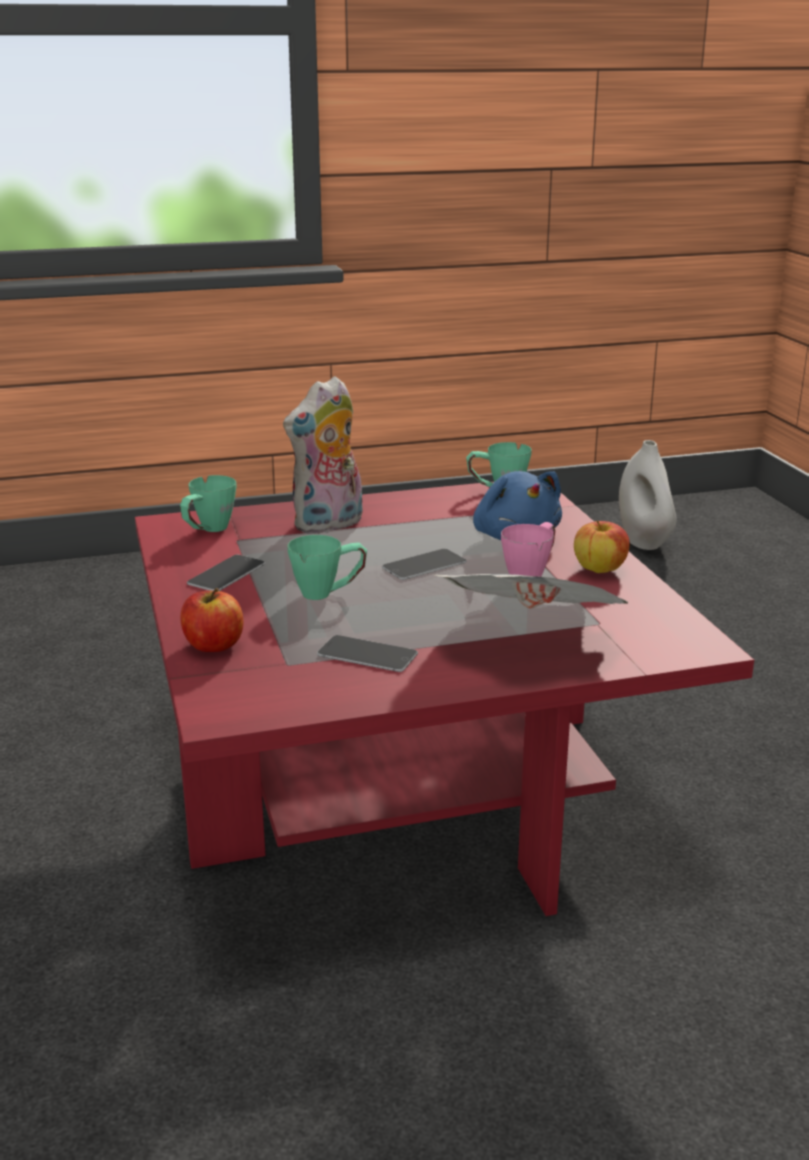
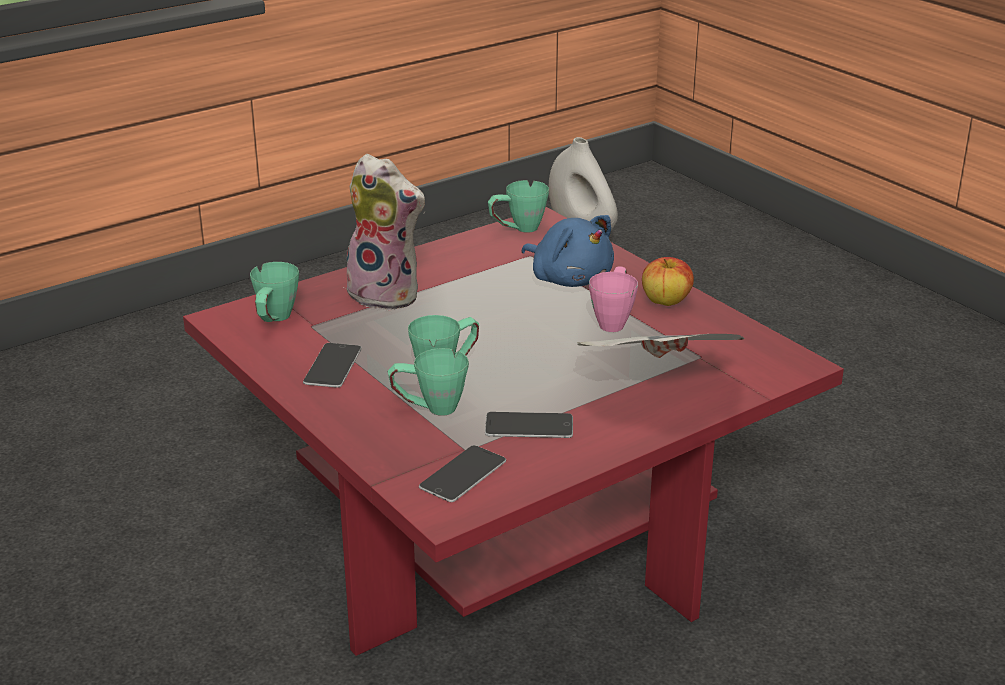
camera: 20 degrees left, 5 degrees up
(213, 645) = (383, 444): apple -> none
(283, 623) = (429, 408): none -> green mug
(329, 525) = (388, 294): plush toy -> plush toy turned 90 degrees counterclockwise
(424, 565) = (510, 323): phone -> phone (463, 474)

